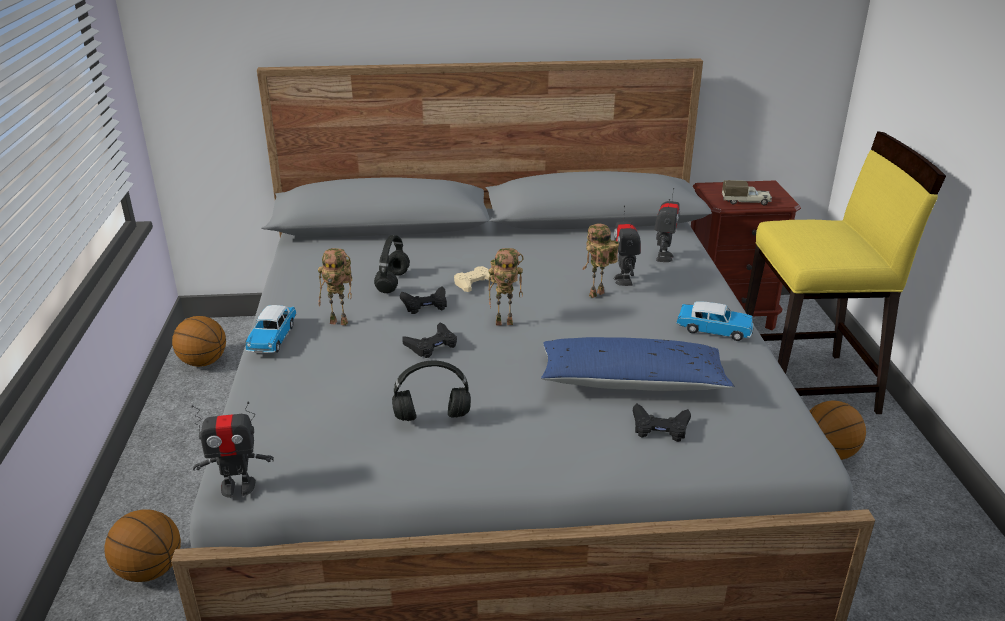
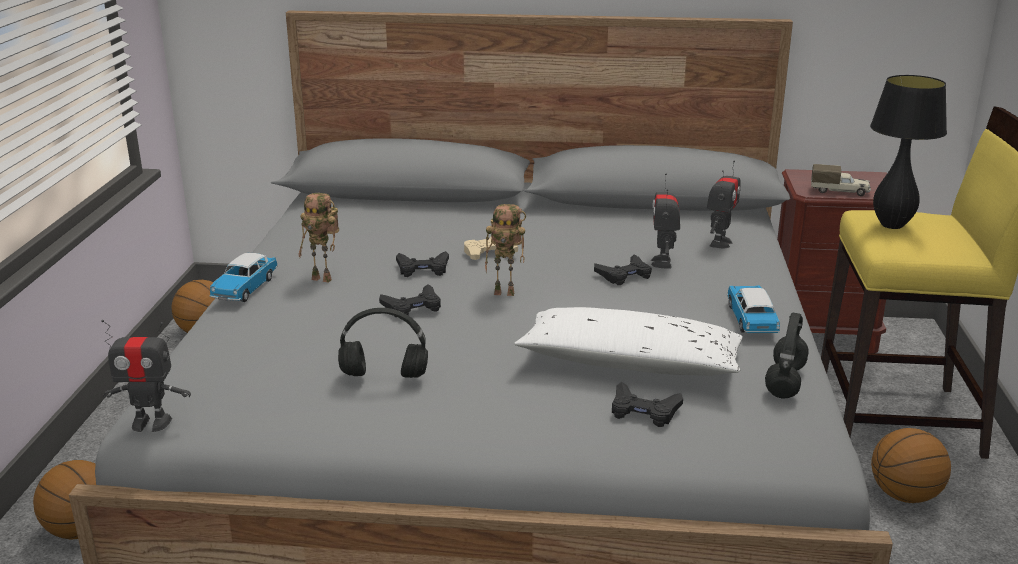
camera: 10 degrees right, 5 degrees down
(392, 282) = (396, 245): black headphones -> black headphones (784, 381)
(597, 295) = (624, 275): toy robot -> black game controller
(631, 382) = (630, 363): blue pillow -> white pillow
(714, 330) = (751, 320): toy car -> toy car turned 120 degrees counterclockwise
(804, 235) = (892, 225): none -> black table lamp

